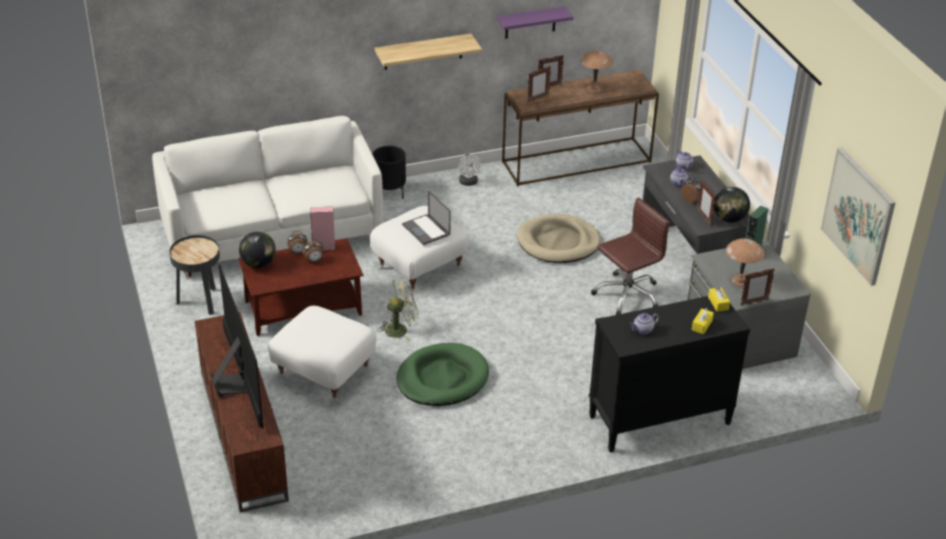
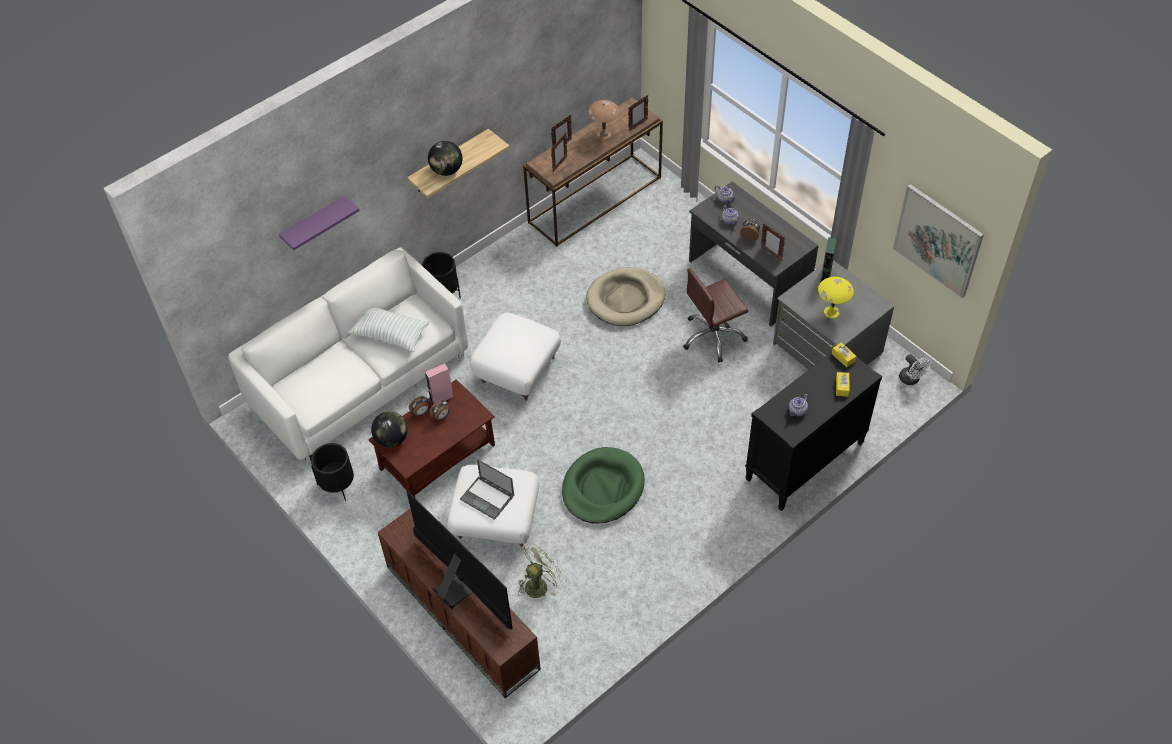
camera: 20 degrees left, 15 degrees up
(200, 301) = (337, 485): black side table -> black planter
(307, 186) = (390, 334): none -> pillow
(400, 329) = (538, 447): green fan -> green fan (539, 583)
(426, 230) = (523, 343): laptop -> laptop (488, 497)
(469, 183) = (510, 258): white fan -> white fan (911, 379)
(530, 22) = (537, 97): purple shelf -> purple shelf (314, 224)
(627, 295) = (713, 337): brown office chair -> brown office chair turned 150 degrees counterclockwise
(729, 219) = (792, 247): globe -> globe (446, 170)
(740, 280) = (831, 312): brown table lamp -> yellow table lamp
(754, 302) = (854, 332): picture frame -> picture frame (637, 125)

